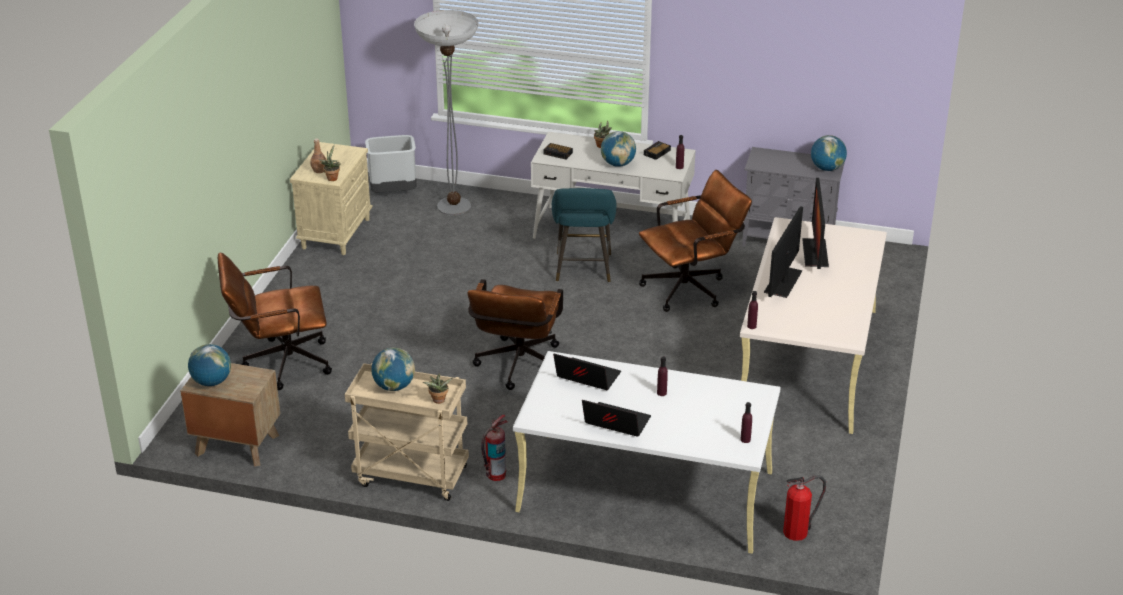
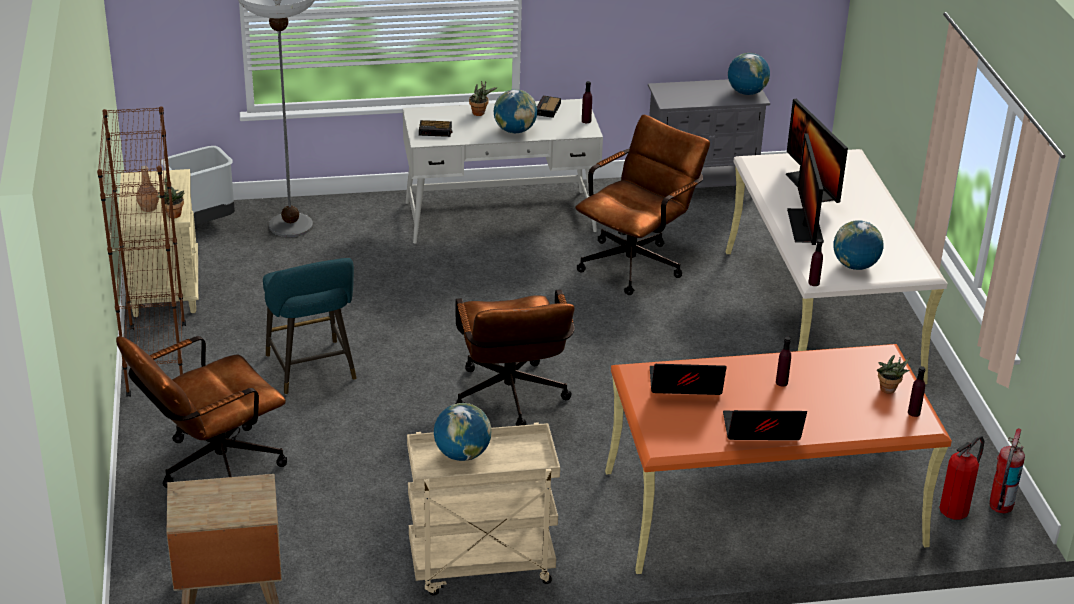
camera: 25 degrees left, 0 degrees up
(212, 382) = (202, 510): globe -> globe (855, 266)
(296, 282) = (156, 360): none -> brown bookcase
(438, 401) = (530, 458): potted plant -> potted plant (889, 390)
(495, 475) = (581, 536): fire extinguisher -> fire extinguisher (1000, 506)
(583, 270) = (500, 268): turquoise stool -> turquoise stool (312, 371)
(644, 491) = (762, 508): white desk -> orange desk

